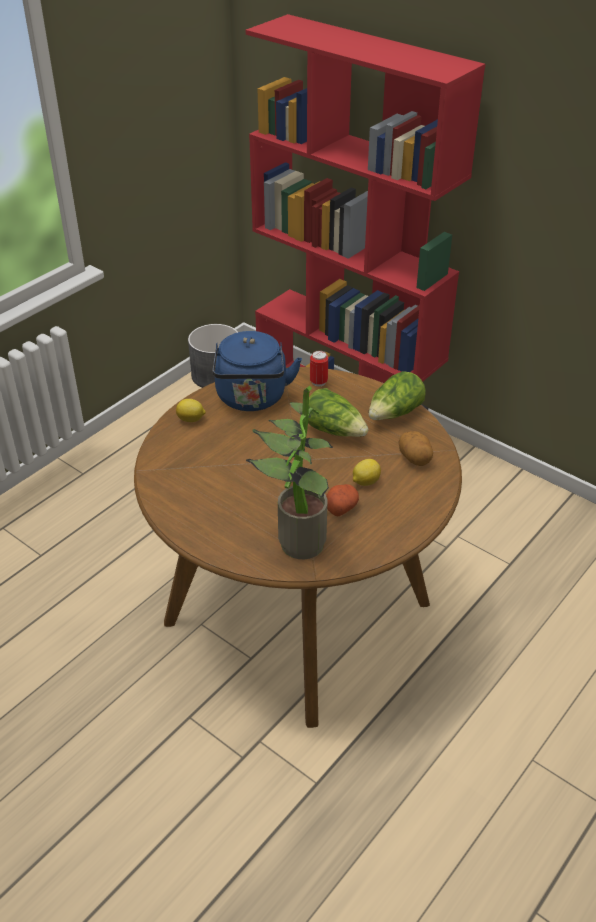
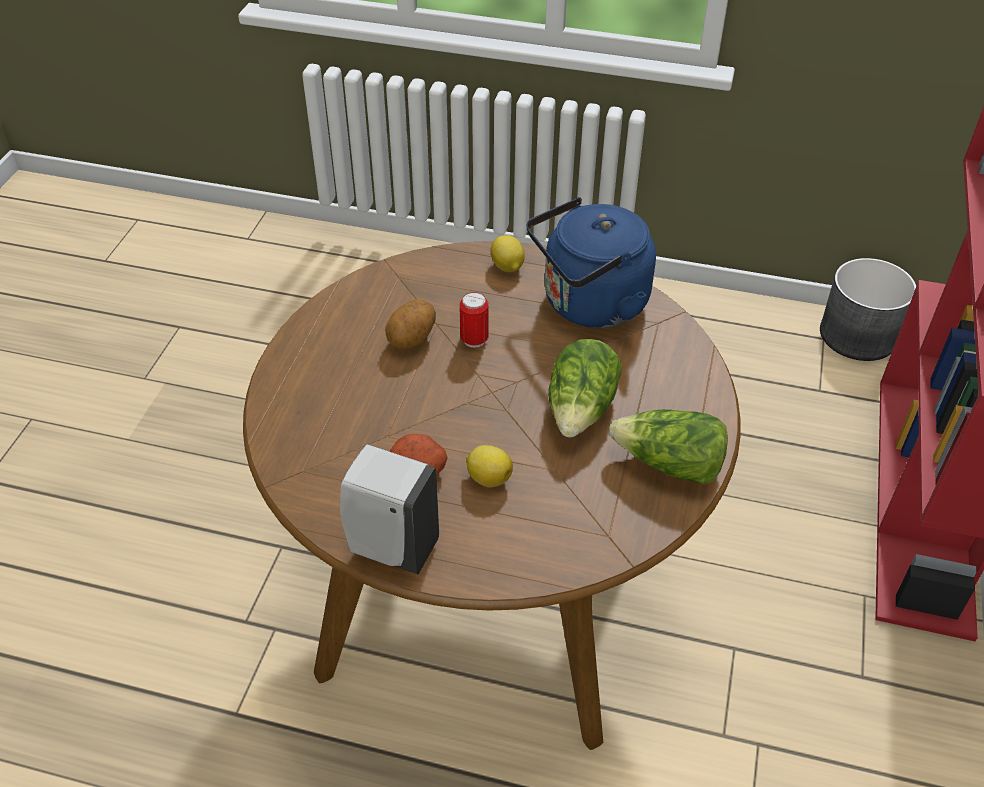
camera: 65 degrees right, 5 degrees up
(294, 542) = (325, 443): potted plant -> none
(318, 382) = (679, 357): can -> can (474, 340)
(395, 535) = (391, 546): none -> white soap dispenser
(415, 459) = (576, 521): potato -> potato (412, 340)

